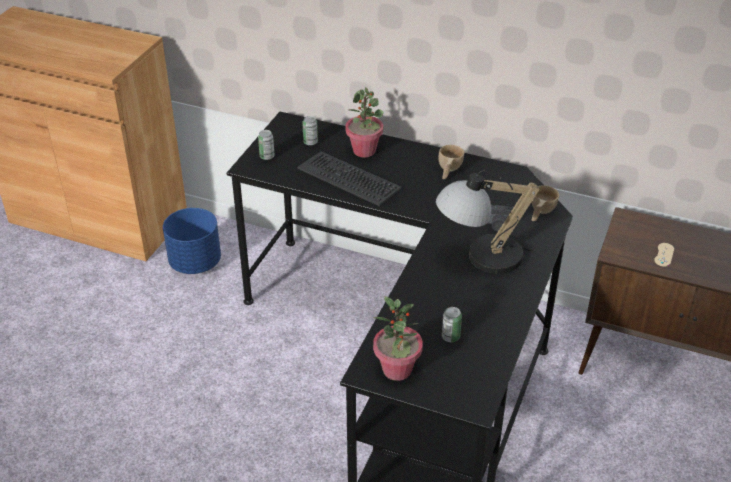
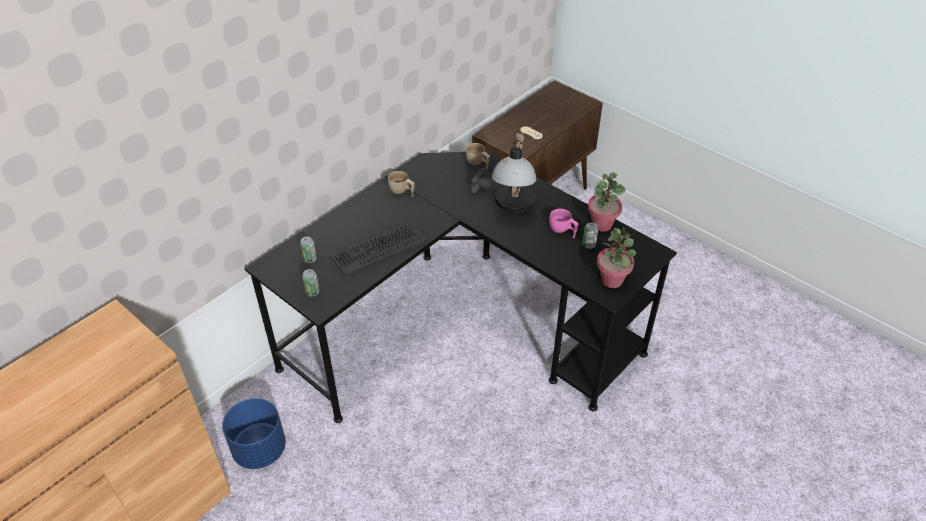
camera: 70 degrees left, 5 degrees up
(364, 151) = (345, 230): potted plant -> potted plant (602, 224)
(462, 309) = (562, 231): none -> pink cup

